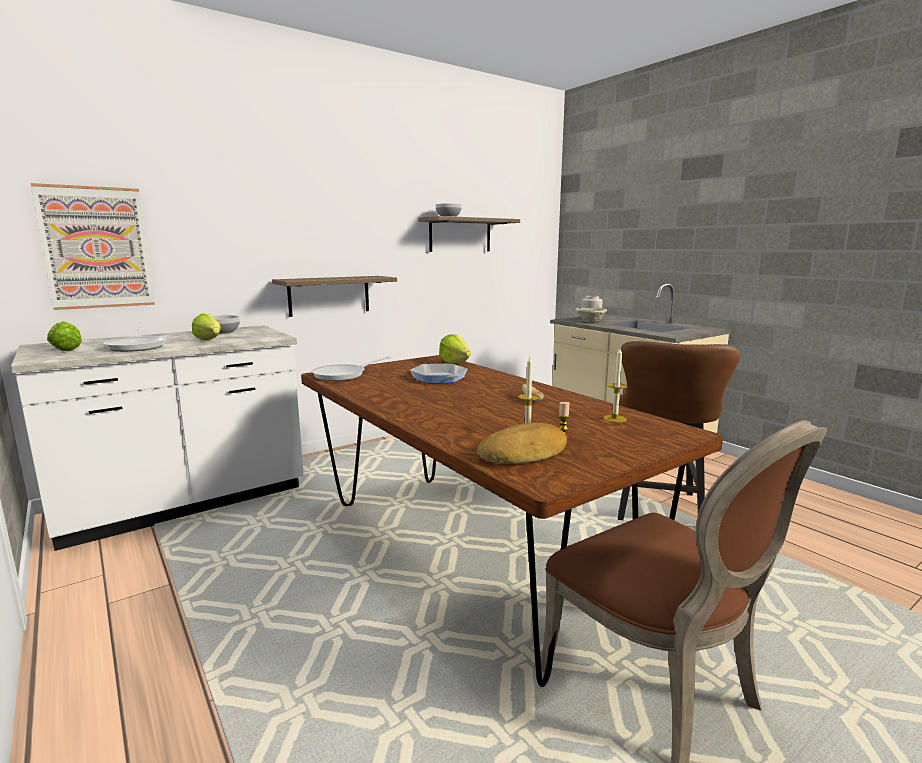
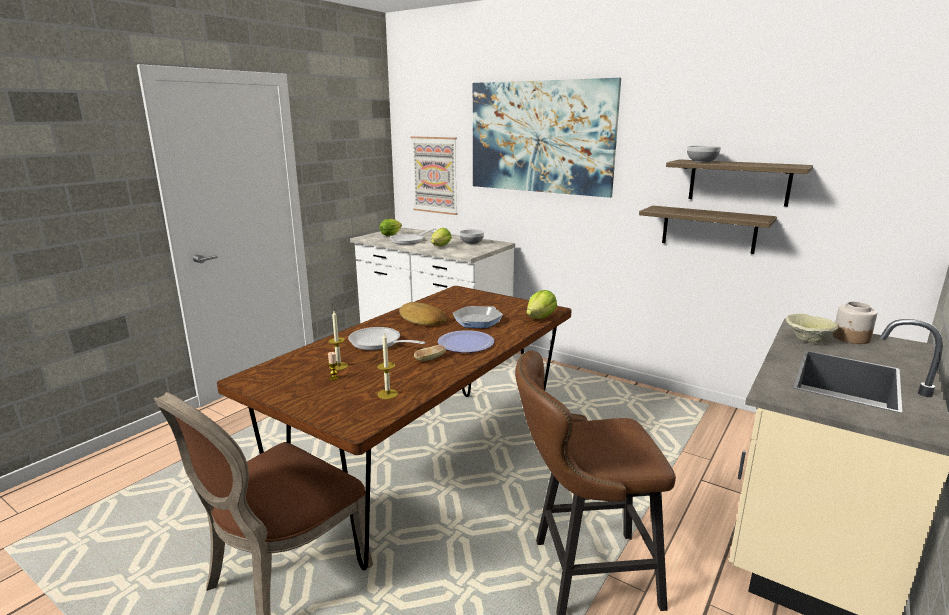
camera: 70 degrees right, 5 degrees up
(278, 193) = (540, 137): none -> picture
(329, 295) = (572, 228): shelf -> shelf (708, 229)
(344, 375) = (459, 295): frying pan -> frying pan (378, 343)
(498, 386) = (465, 343): none -> plate
(525, 453) = (294, 370): bread -> bread (421, 319)

